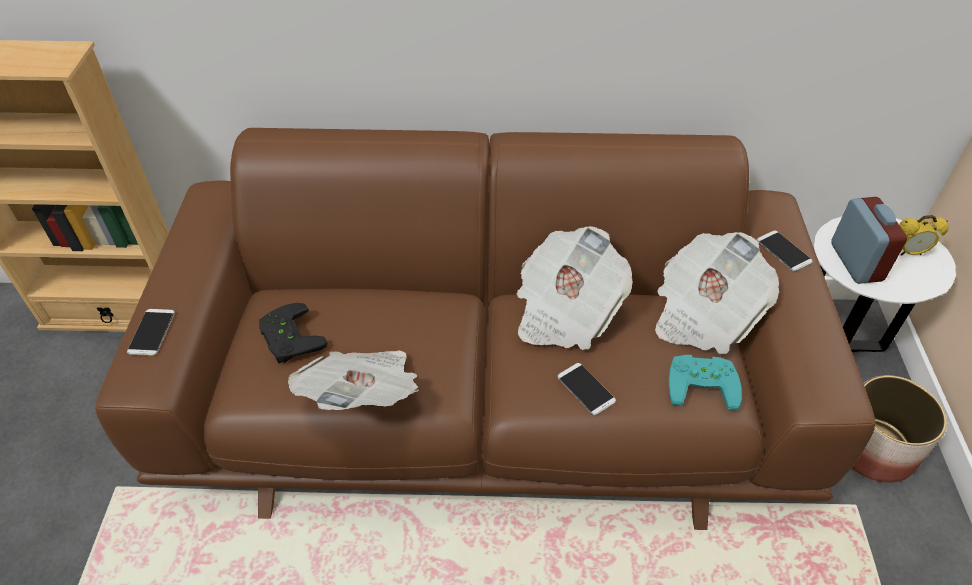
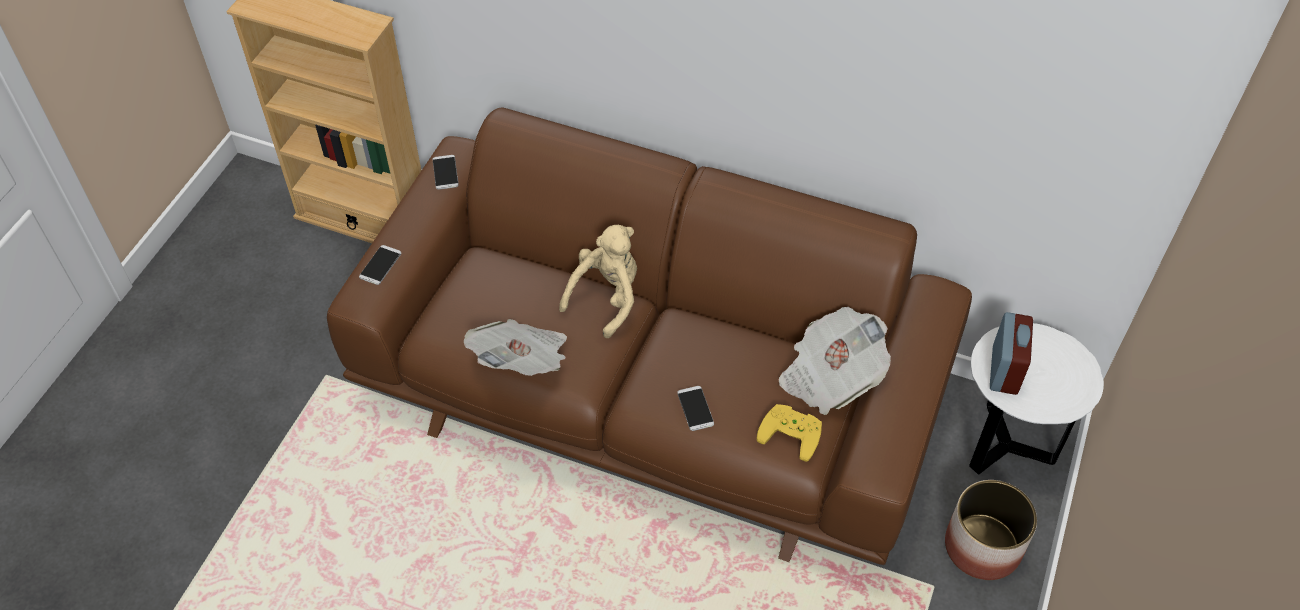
camera: 20 degrees right, 5 degrees up
(287, 338) = (481, 297): black game controller -> none
(430, 301) = (607, 297): none -> beige plush toy
(565, 311) = (712, 339): newspaper -> none
(702, 382) = (792, 431): turquoise game controller -> yellow game controller
(784, 251) = (922, 342): phone -> phone (445, 172)
(909, 252) = (1063, 375): alarm clock -> none

